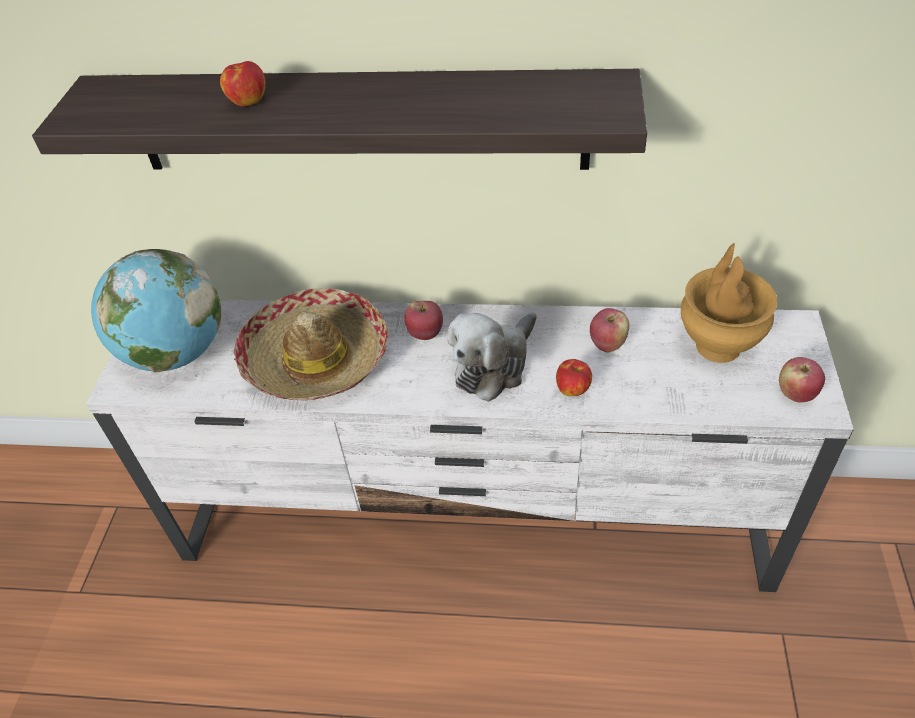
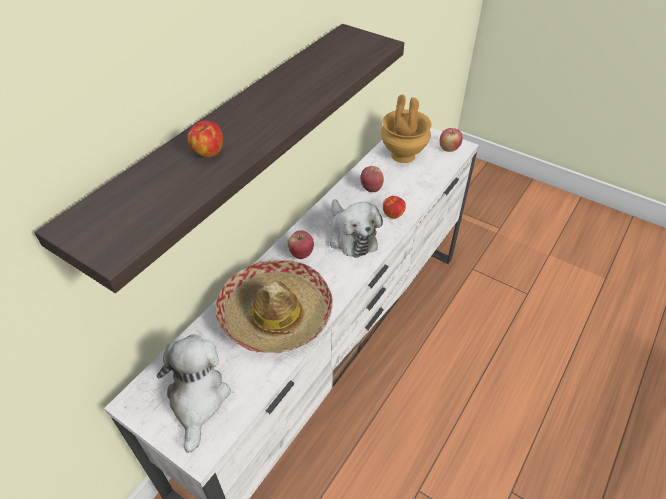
camera: 65 degrees left, 0 degrees up
(176, 353) = (197, 399): globe -> plush toy

